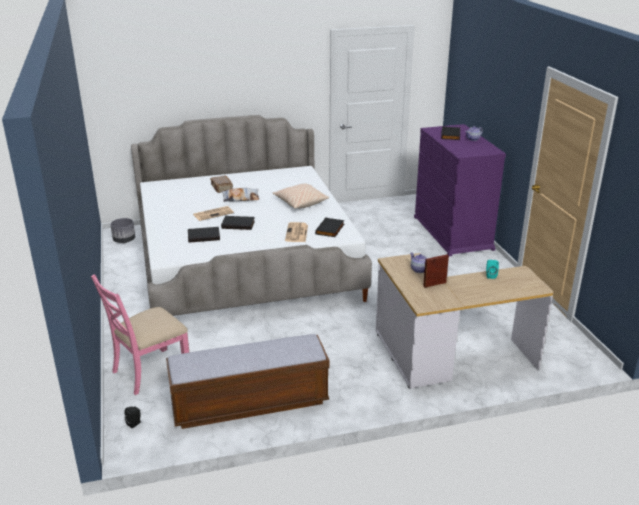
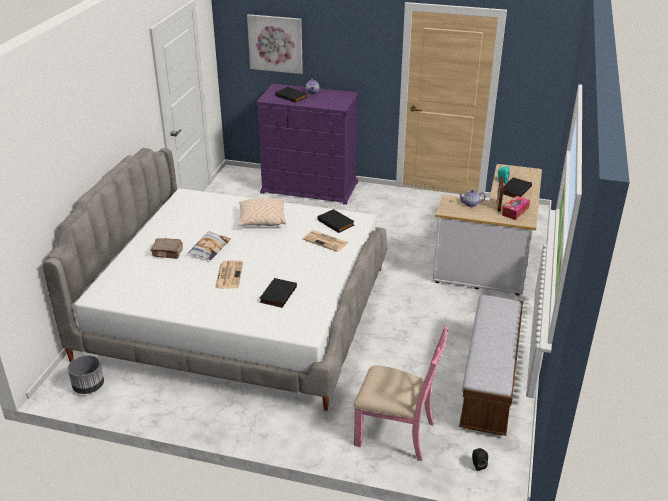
camera: 60 degrees left, 5 degrees up
(150, 371) = (396, 433): pink chair -> pink chair turned 60 degrees counterclockwise
(238, 224) = (272, 267): black book -> black book (515, 189)
(434, 295) = (515, 212): none -> tissue box
(473, 86) = (275, 43): none -> picture

